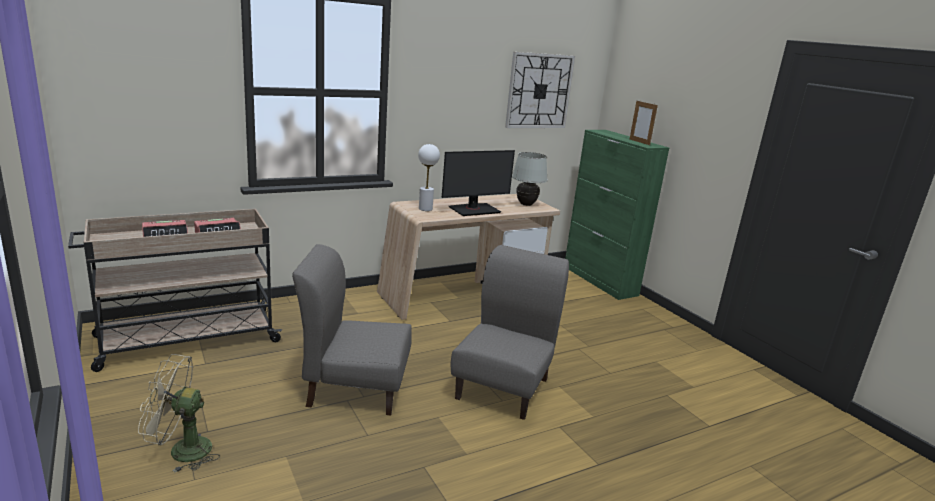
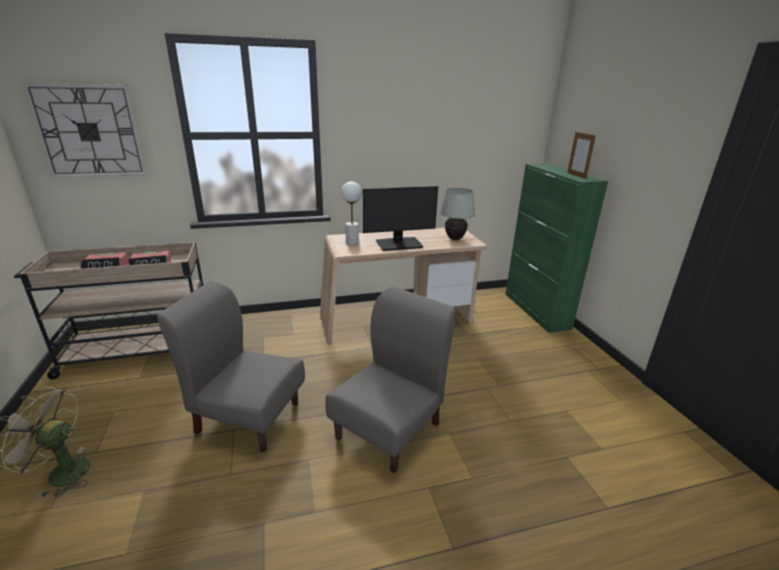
camera: 15 degrees right, 5 degrees up
(539, 91) = (478, 127): wall clock -> wall clock (89, 131)

